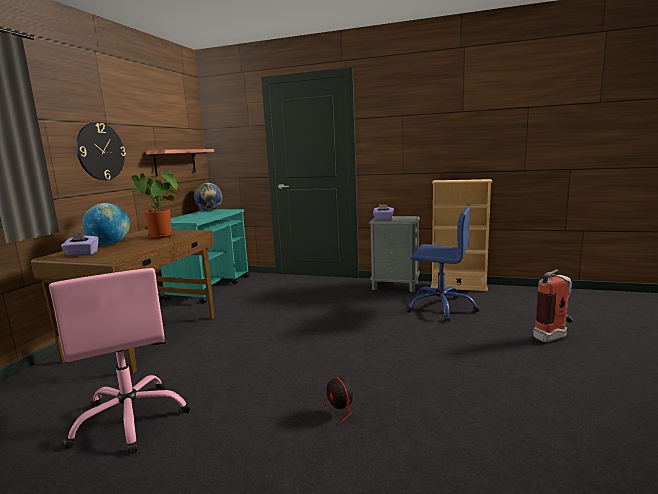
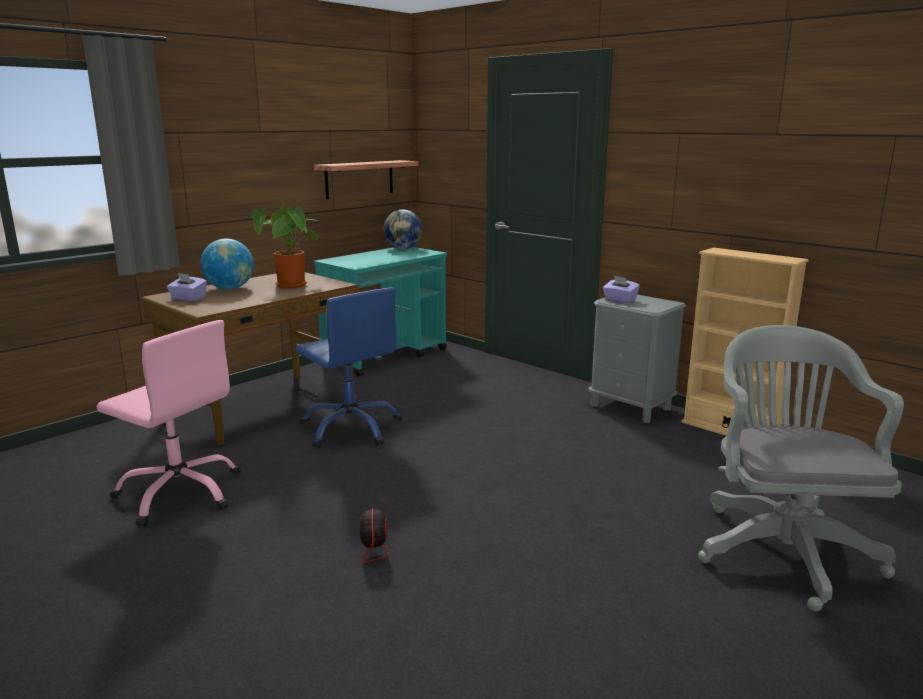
camera: 25 degrees right, 5 degrees up
(100, 151) = (248, 168): wall clock -> none
(131, 418) = (180, 492): pink office chair -> pink office chair turned 60 degrees counterclockwise
(441, 307) = (659, 456): blue office chair -> blue office chair (351, 428)
(554, 337) = (781, 547): fire extinguisher -> grey office chair

